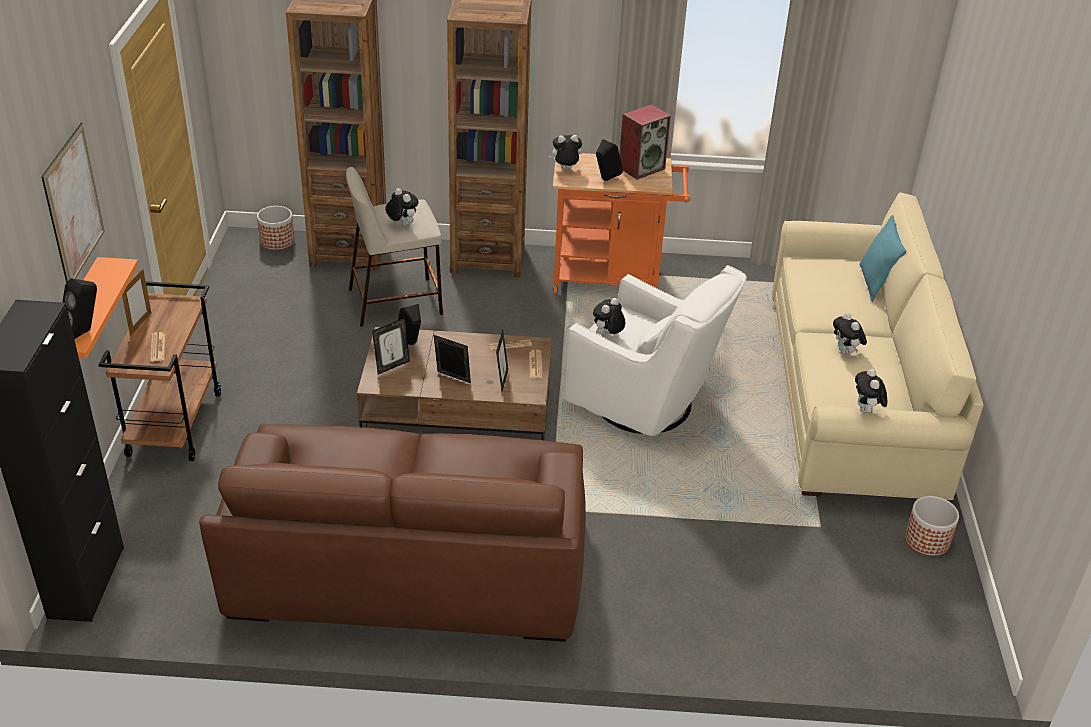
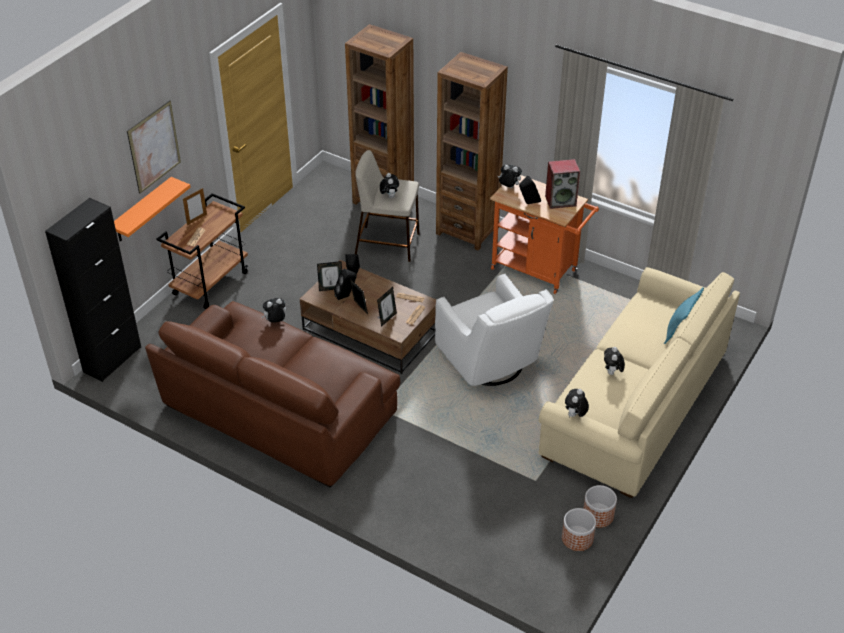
camera: 30 degrees right, 5 degrees up
(85, 331) = (135, 221): black speaker -> black speaker (346, 296)
(277, 241) = (345, 179): planter -> planter (577, 538)
(607, 336) = (467, 311): plush toy -> plush toy (275, 322)

